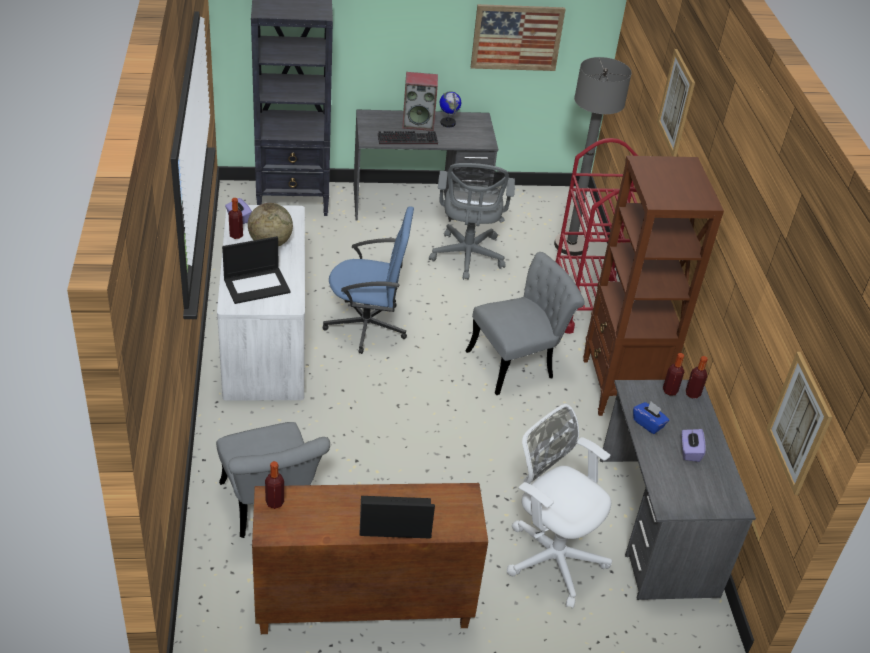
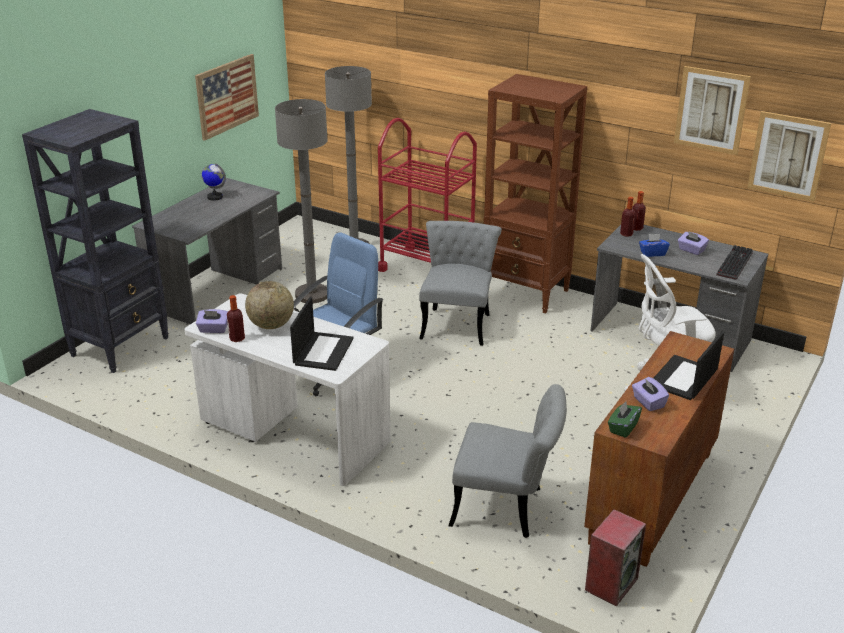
camera: 50 degrees left, 10 degrees down
(275, 502) = (623, 428): bottle -> green tissue box
(330, 506) = (648, 402): none -> purple tissue box
(408, 139) = (211, 219): keyboard -> keyboard (733, 263)
(418, 123) = (195, 208): speaker -> speaker (611, 583)
(467, 257) = (312, 295): grey office chair -> grey floor lamp
(676, 103) = (445, 58): picture -> picture (711, 110)

